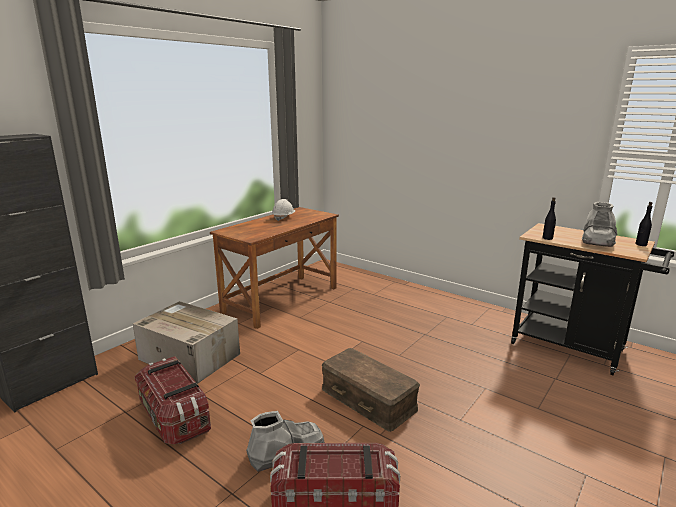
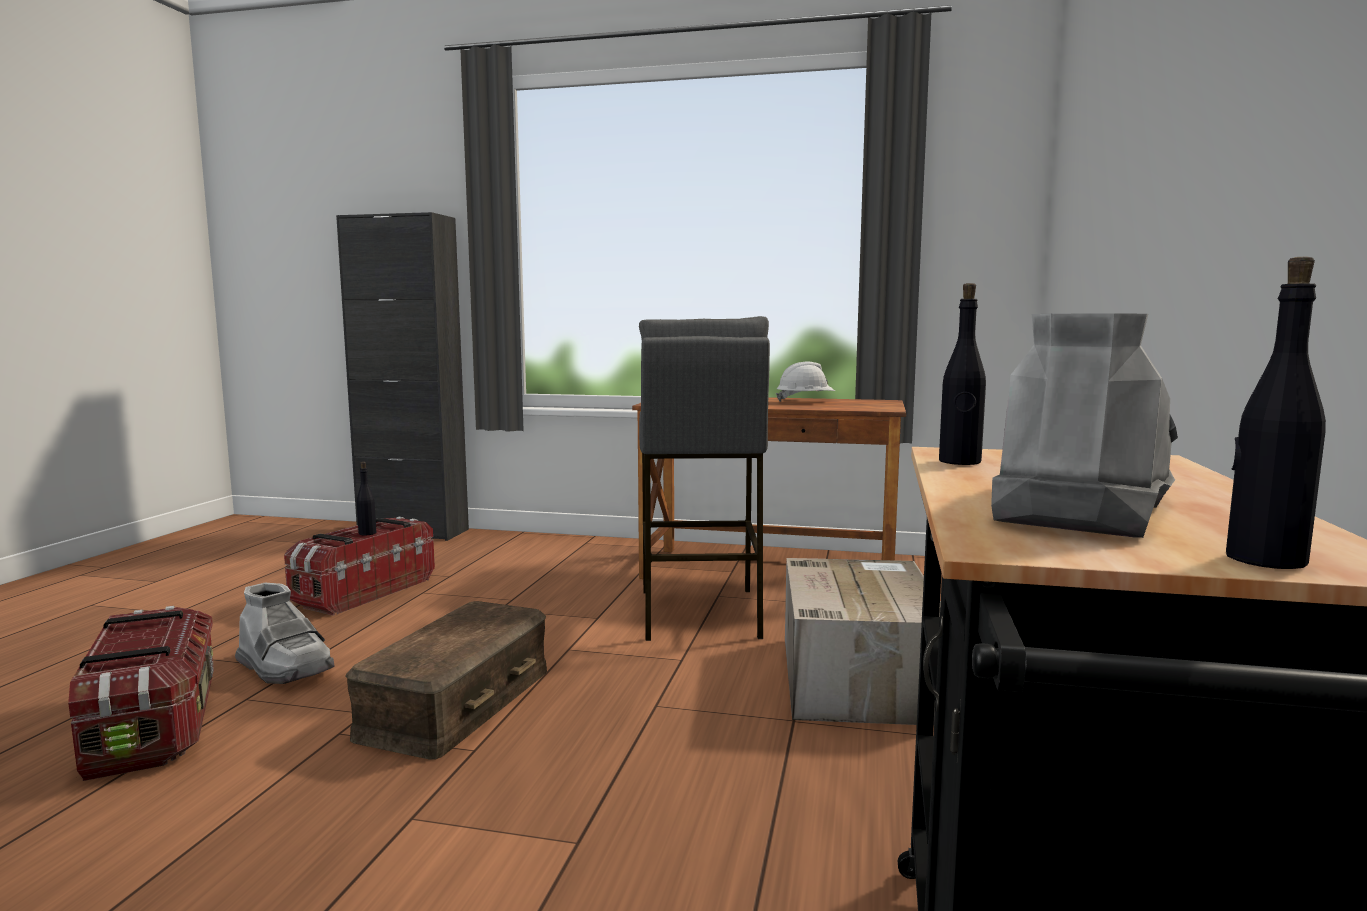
camera: 65 degrees right, 10 degrees down
(171, 379) = (367, 533): none -> black bottle
(188, 356) = (518, 564): cardboard box -> cardboard box (856, 676)
(317, 326) = (699, 613): none -> grey stool
(597, 242) = (1082, 502): grey boot -> grey boot turned 120 degrees clockwise

